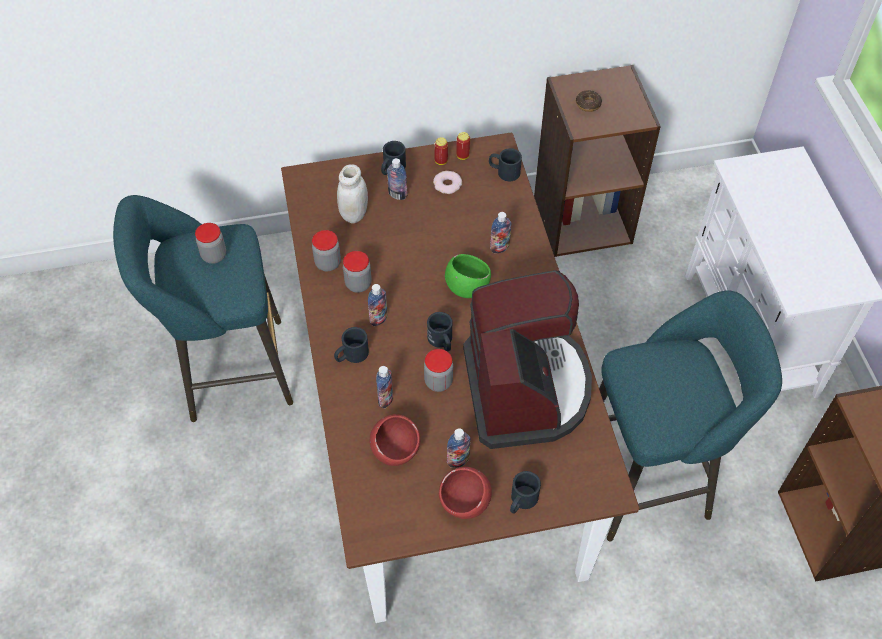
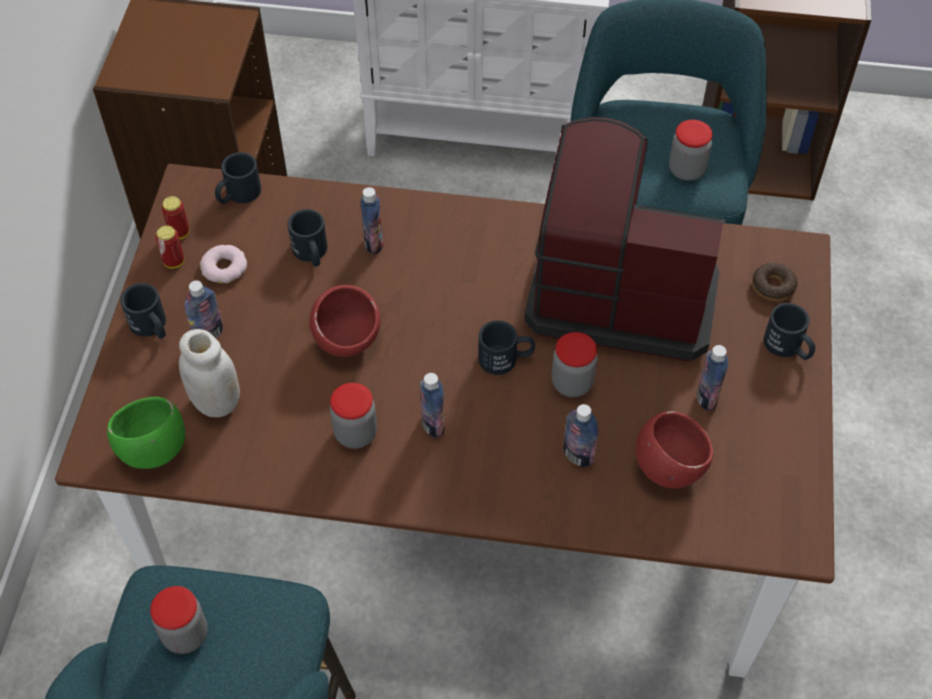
camera: 70 degrees left, 0 degrees up
(328, 263) = (295, 463): jar -> jar (686, 170)
(351, 355) = (484, 478): black mug -> black mug (311, 254)
(465, 503) = (774, 409): red bowl -> red bowl (347, 340)
(466, 288) = (426, 302): green bowl -> green bowl (153, 451)
(588, 104) = (174, 63): donut -> donut (773, 286)

